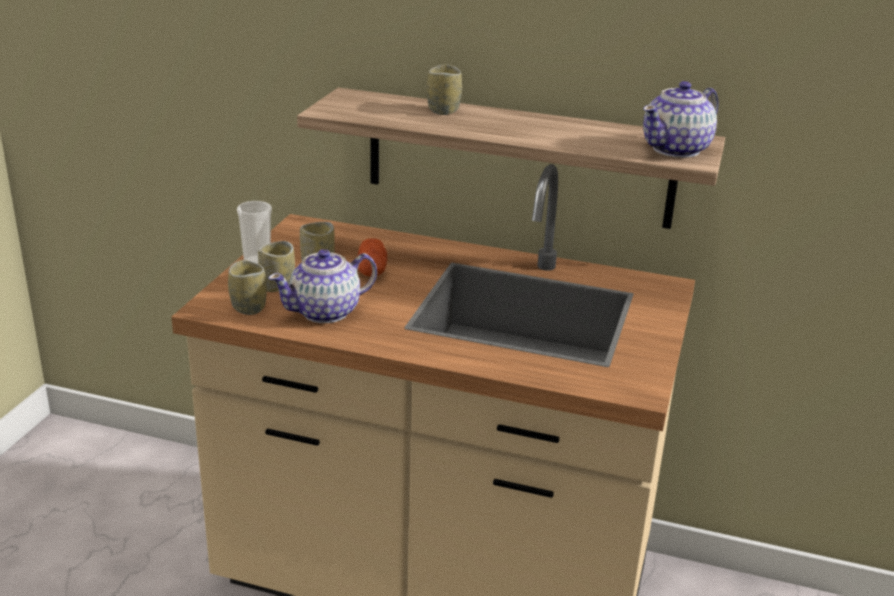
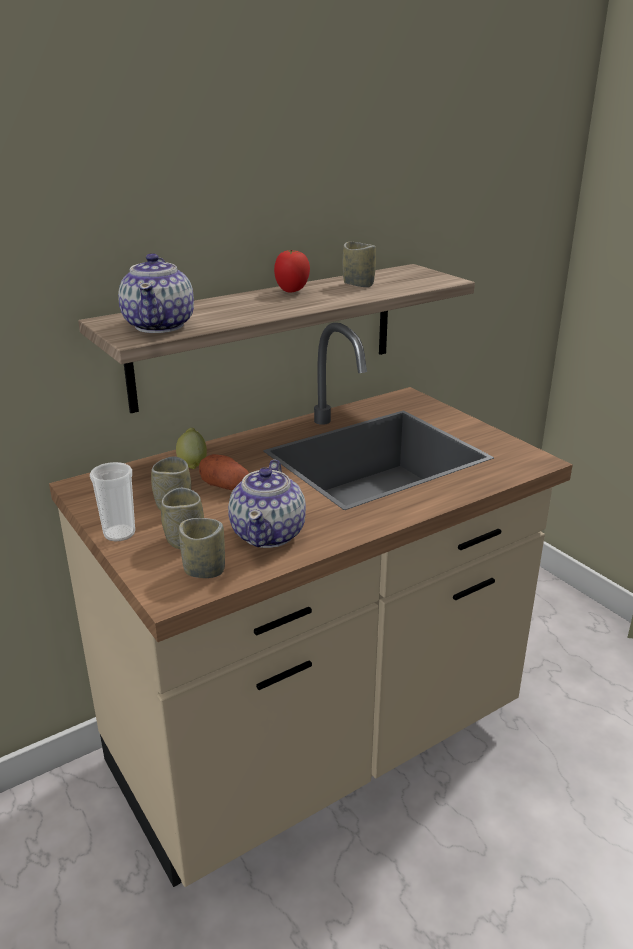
camera: 50 degrees left, 0 degrees up
(387, 246) = (192, 463): none -> lemon
(443, 110) = (219, 305): cup -> cup (358, 284)
(529, 120) = (291, 291): none -> tomato
(677, 149) = (420, 277): teapot -> teapot (160, 325)

